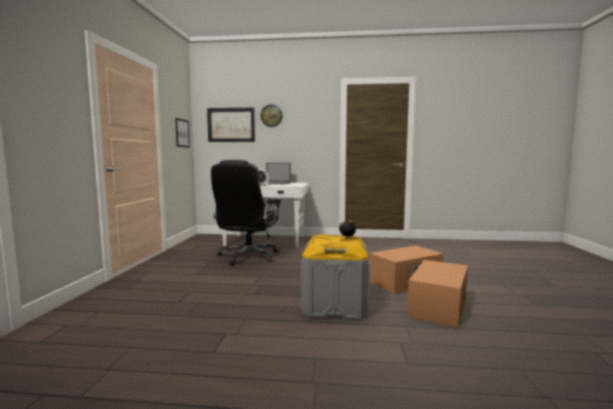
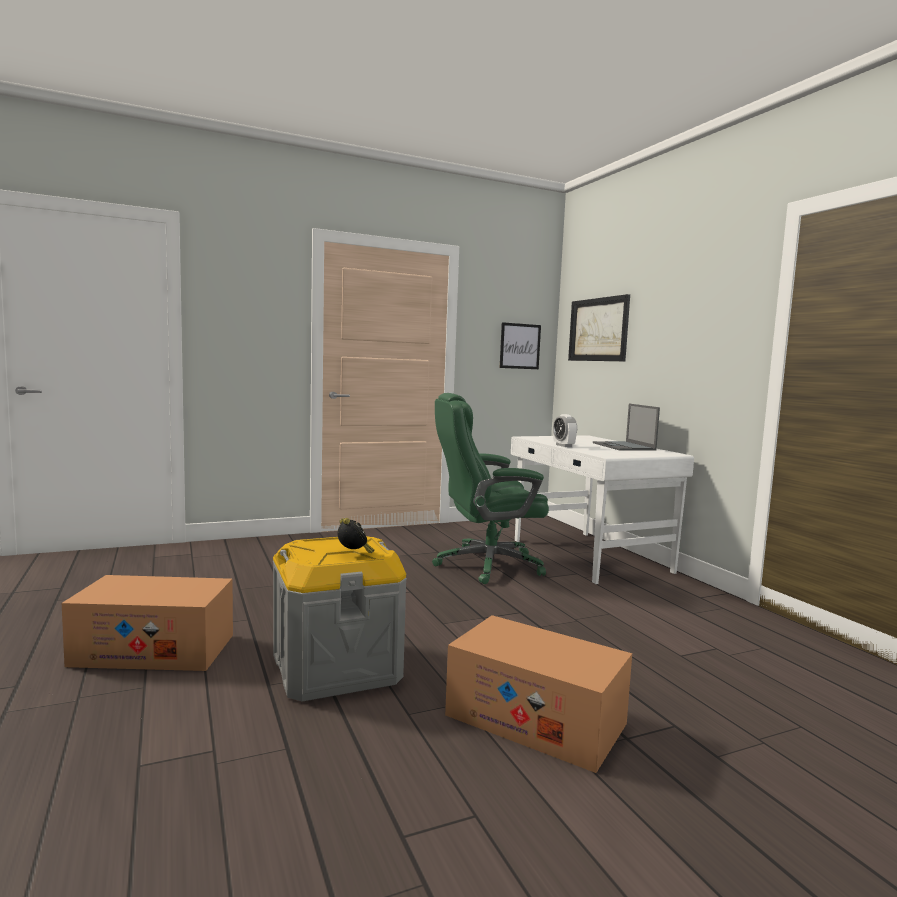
camera: 60 degrees right, 0 degrees up
(248, 257) = (486, 565): black office chair -> green office chair
(271, 115) = (653, 308): wall clock -> none
(438, 306) = (417, 779): cardboard box -> cardboard box (154, 650)

